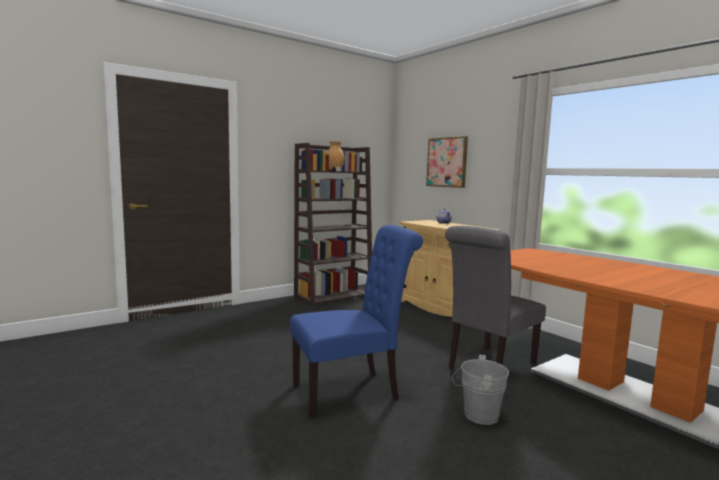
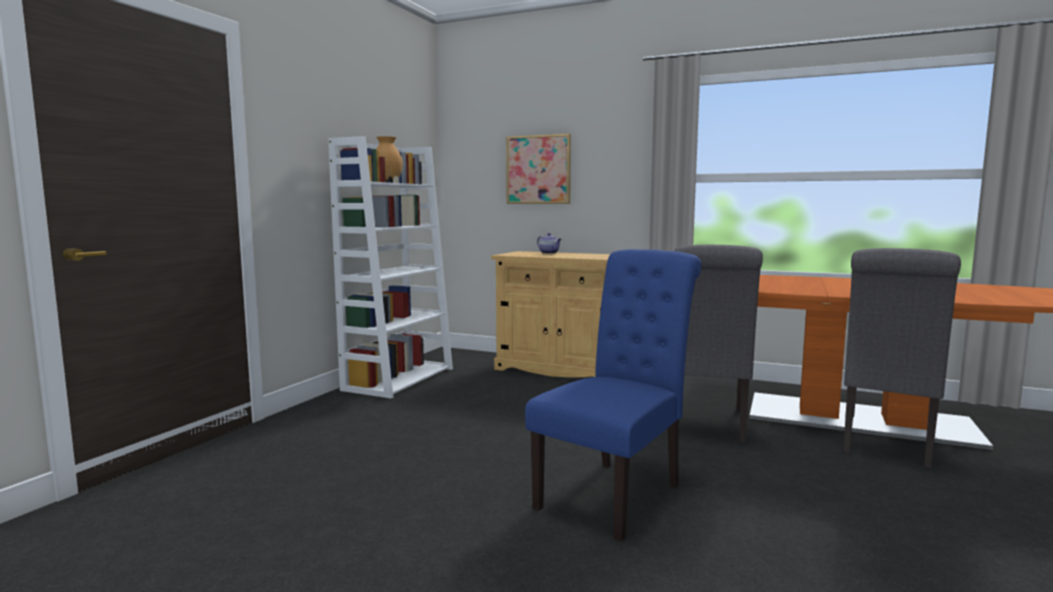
camera: 30 degrees left, 0 degrees up
(334, 295) = (399, 378): brown bookcase -> white bookcase
(477, 415) = (775, 477): grey bucket -> none
(626, 421) = (886, 444): none -> grey chair

